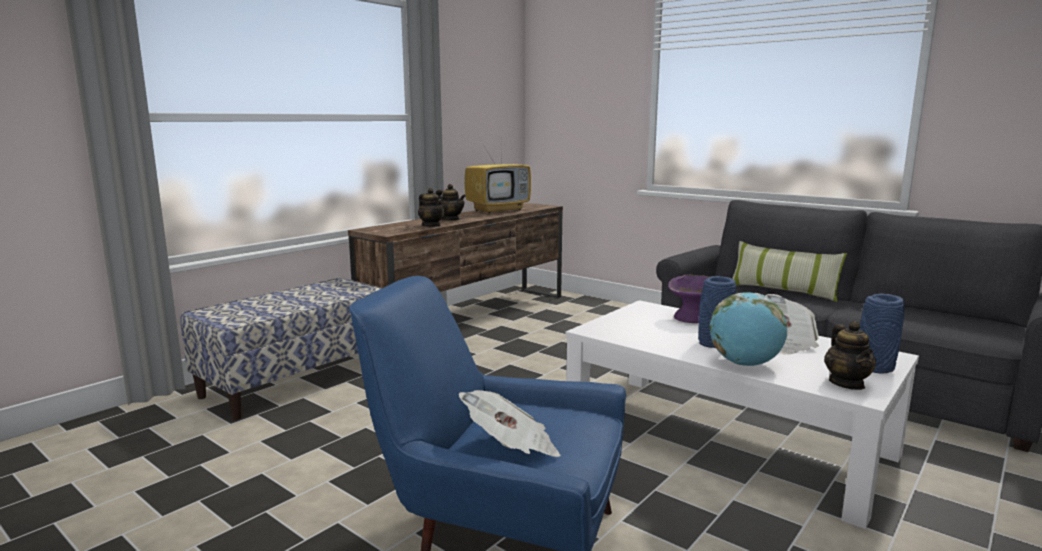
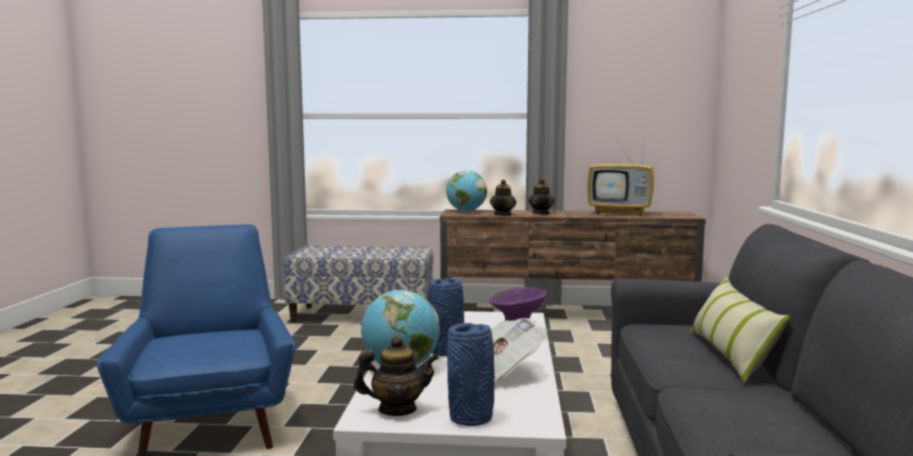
camera: 55 degrees right, 5 degrees down
(382, 228) = (466, 211): none -> globe
(511, 447) = (174, 343): newspaper -> none
(847, 383) = (397, 409): teapot -> teapot turned 150 degrees counterclockwise

